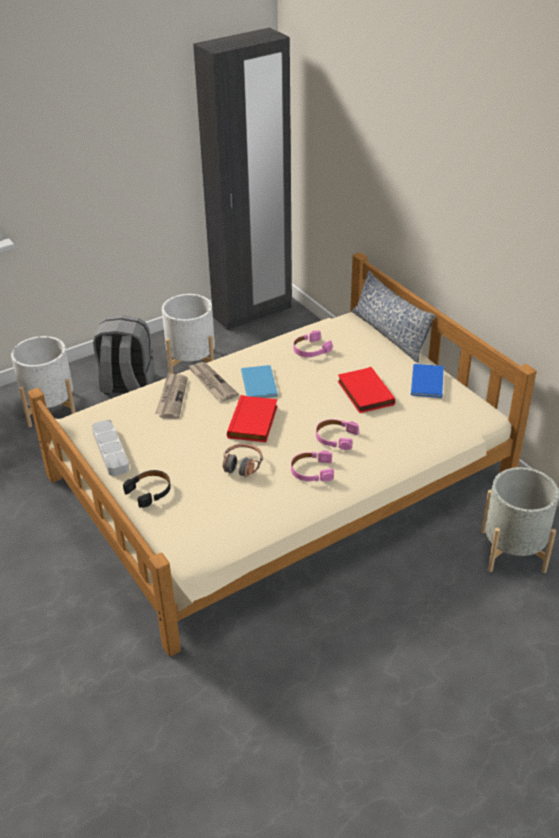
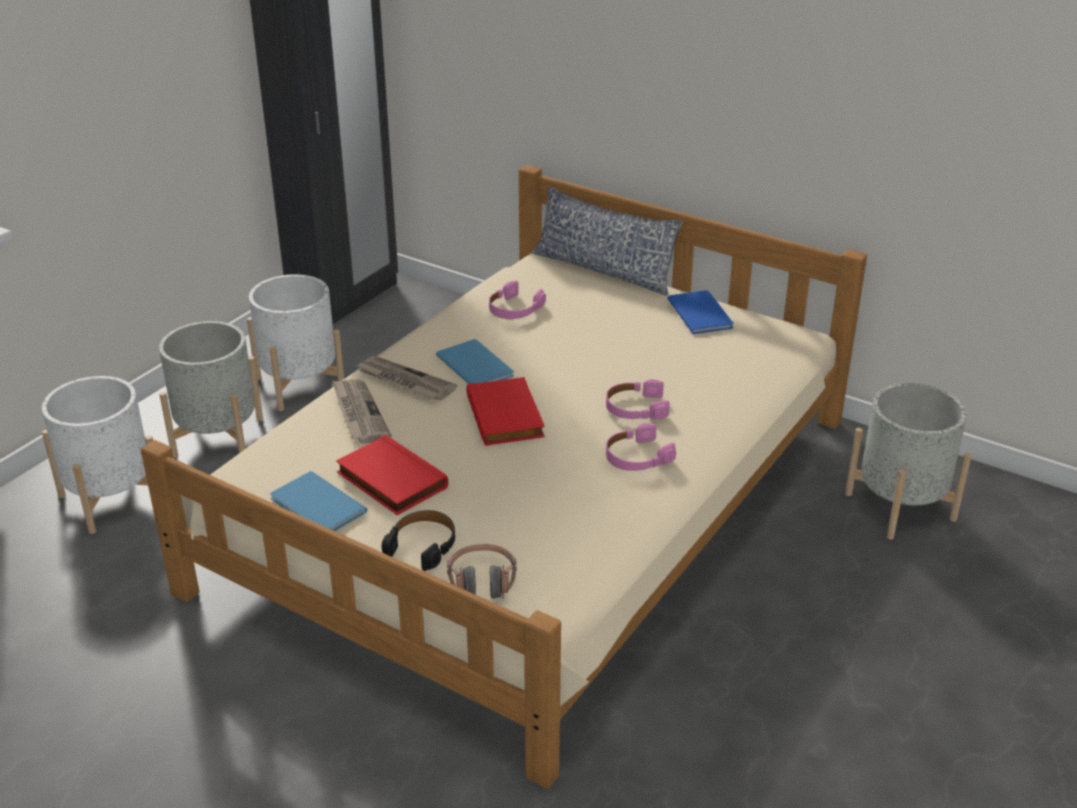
camera: 25 degrees left, 5 degrees down
(111, 451) = (317, 507): grey tray -> blue book
(127, 386) = (218, 437): grey backpack -> grey planter
(242, 465) = (534, 475): headphones -> headphones (482, 582)
(364, 393) = (629, 345): red book -> red book (389, 481)

